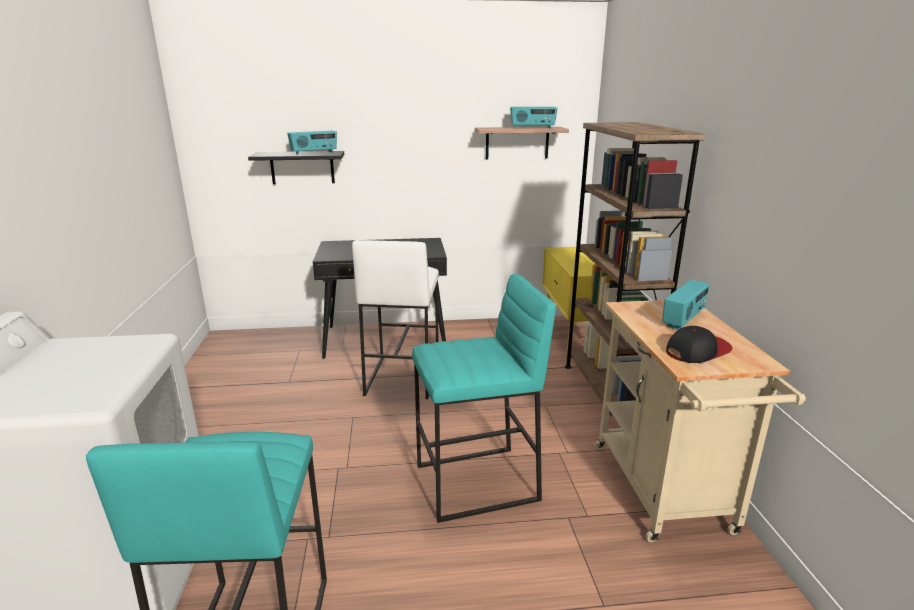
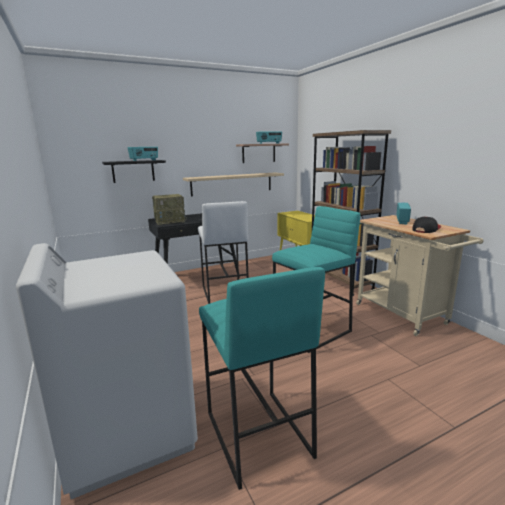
camera: 20 degrees left, 5 degrees down
(343, 251) = (170, 221): none -> radio
(465, 193) = (232, 184): none -> beige shelf

